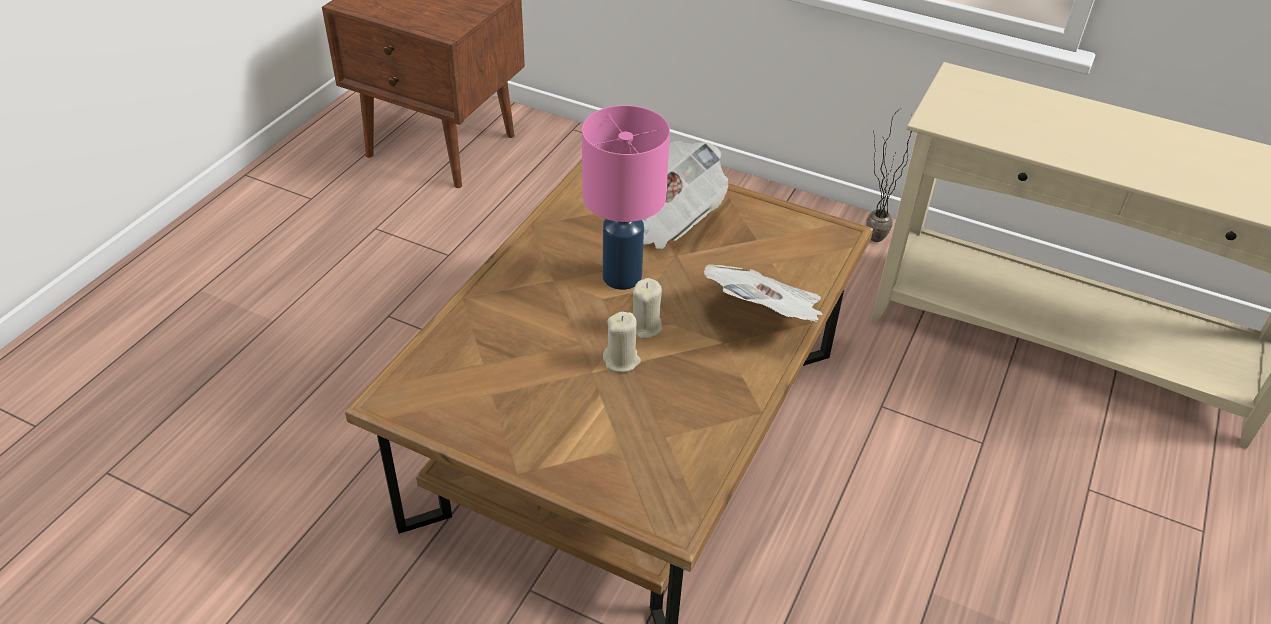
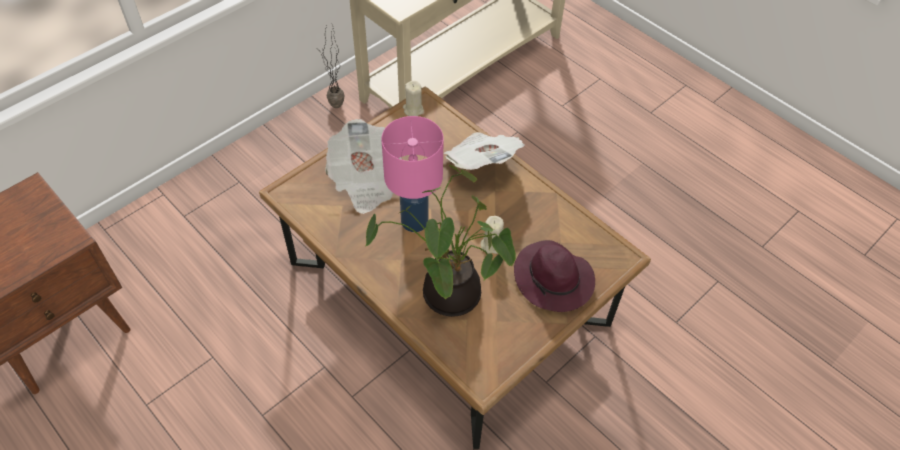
camera: 70 degrees left, 10 degrees up
(512, 335) = (446, 296): none -> potted plant
(588, 441) = (554, 280): none -> purple hat
(645, 327) = (466, 223): beige candle -> beige candle (413, 110)

